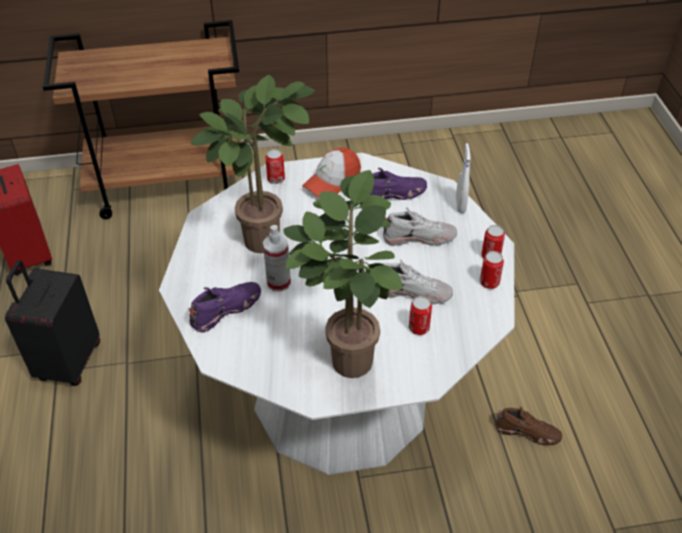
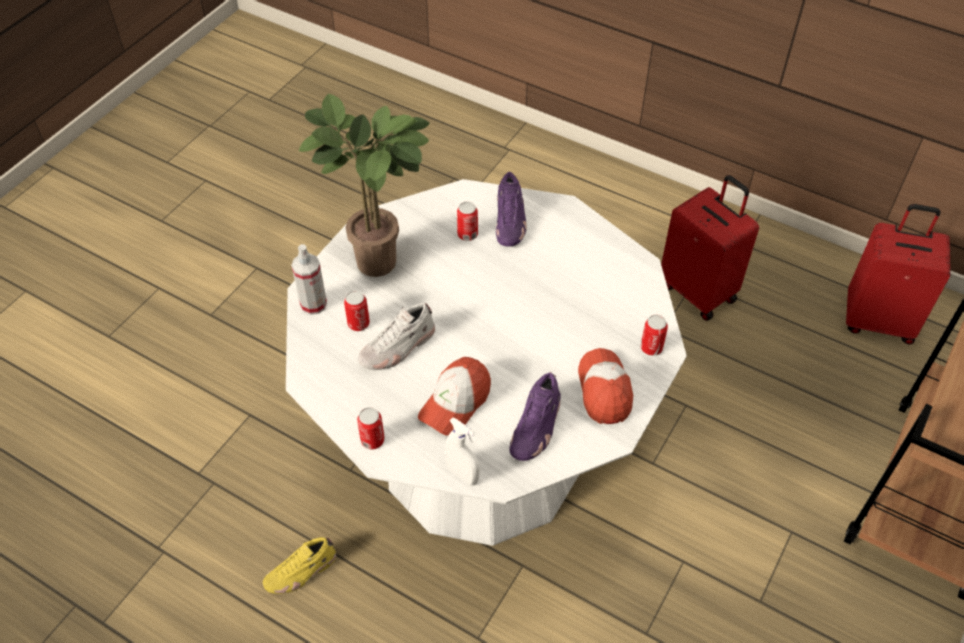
camera: 130 degrees right, 5 degrees up
(68, 362) = (699, 291): black suitcase -> red suitcase
(264, 235) = (574, 291): potted plant -> none
(278, 282) = (505, 268): spray bottle -> spray bottle (313, 304)
(419, 237) = (455, 403): white shoe -> cap
(489, 282) = (346, 411): can -> can (467, 234)
(527, 431) = (301, 572): brown shoe -> yellow shoe

